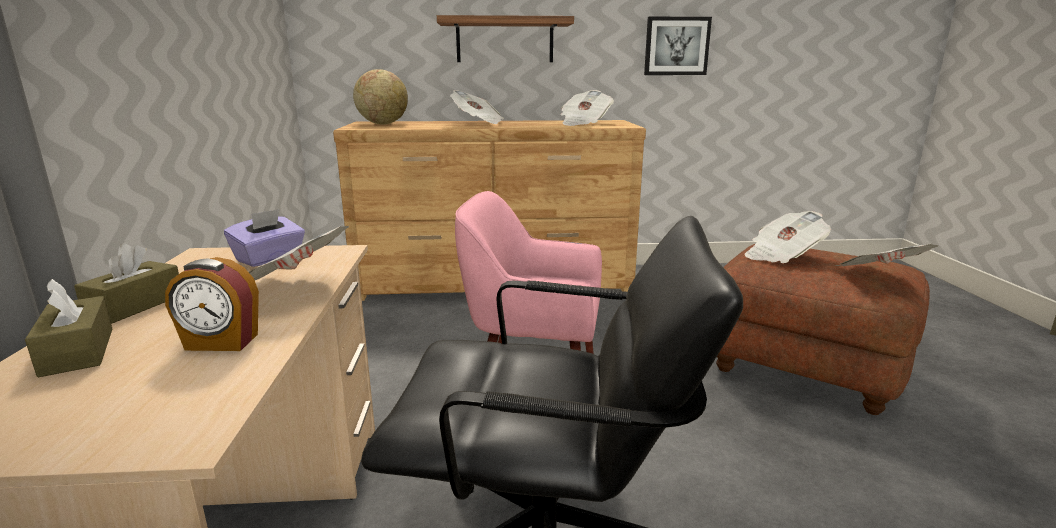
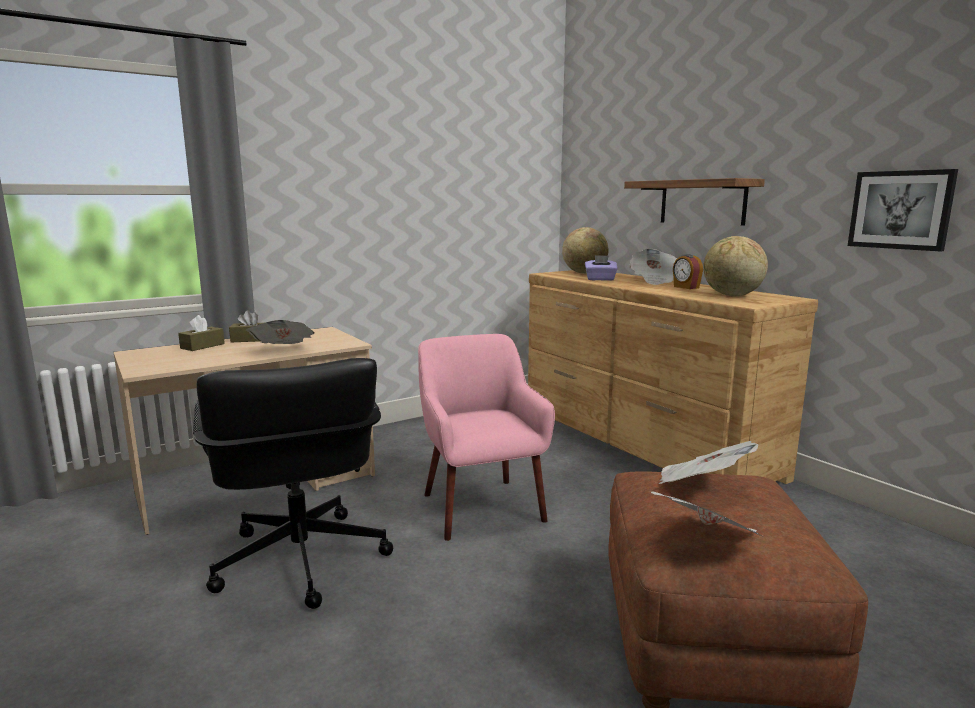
camera: 60 degrees right, 5 degrees down
(221, 343) = (218, 357): alarm clock -> alarm clock (685, 287)
(270, 258) = (328, 338): purple tissue box -> purple tissue box (600, 279)
(584, 123) = (731, 296): newspaper -> globe

